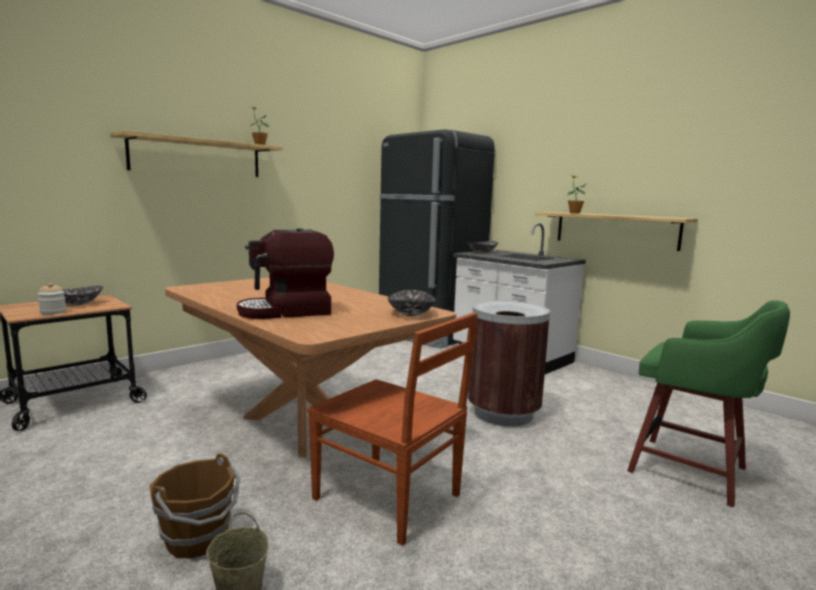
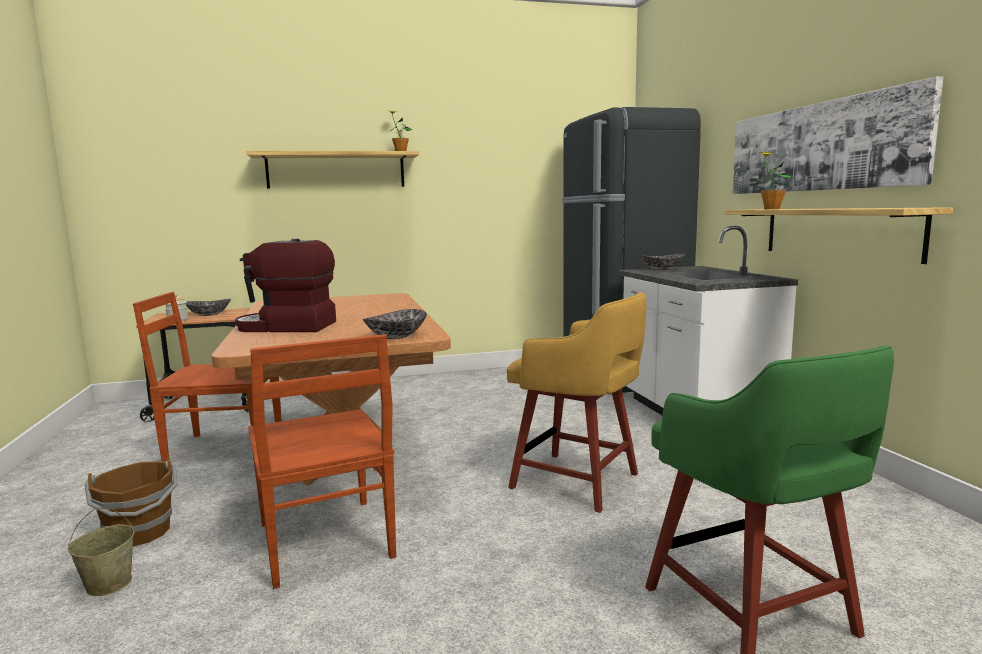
camera: 30 degrees right, 0 degrees up
(162, 441) = (222, 447): none -> brown chair
(503, 413) = (578, 482): brown trash can -> yellow stool
(600, 174) = (819, 147): none -> picture

